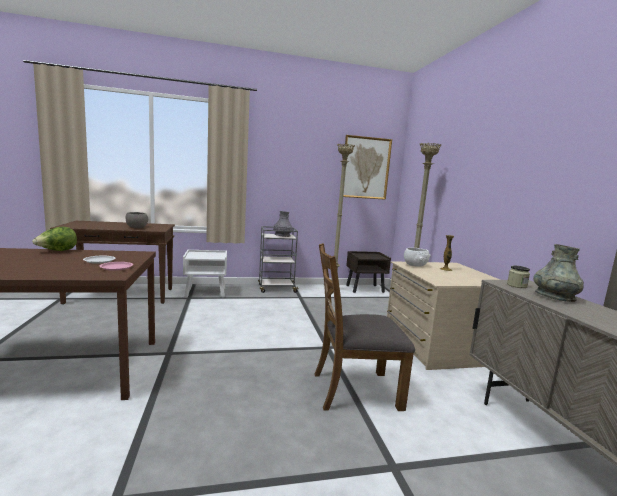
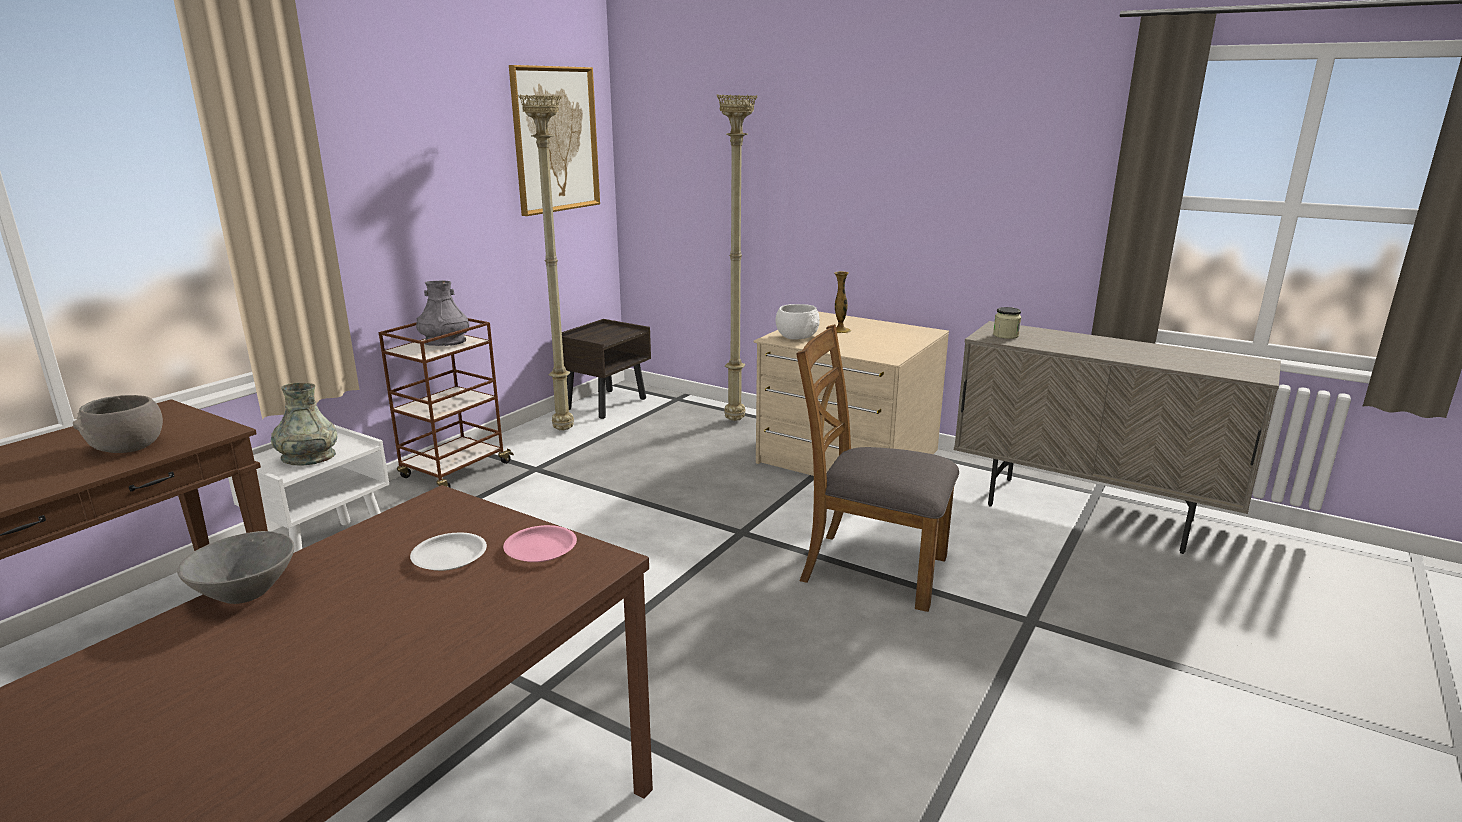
camera: 45 degrees left, 10 degrees up
(57, 251) = (247, 592): lettuce -> grey bowl
(276, 288) = (455, 471): grey cart -> brown cart
(355, 390) = (872, 568): brown chair -> brown chair turned 75 degrees clockwise
(554, 297) = (1058, 339): grey vase -> grey vase (308, 458)

